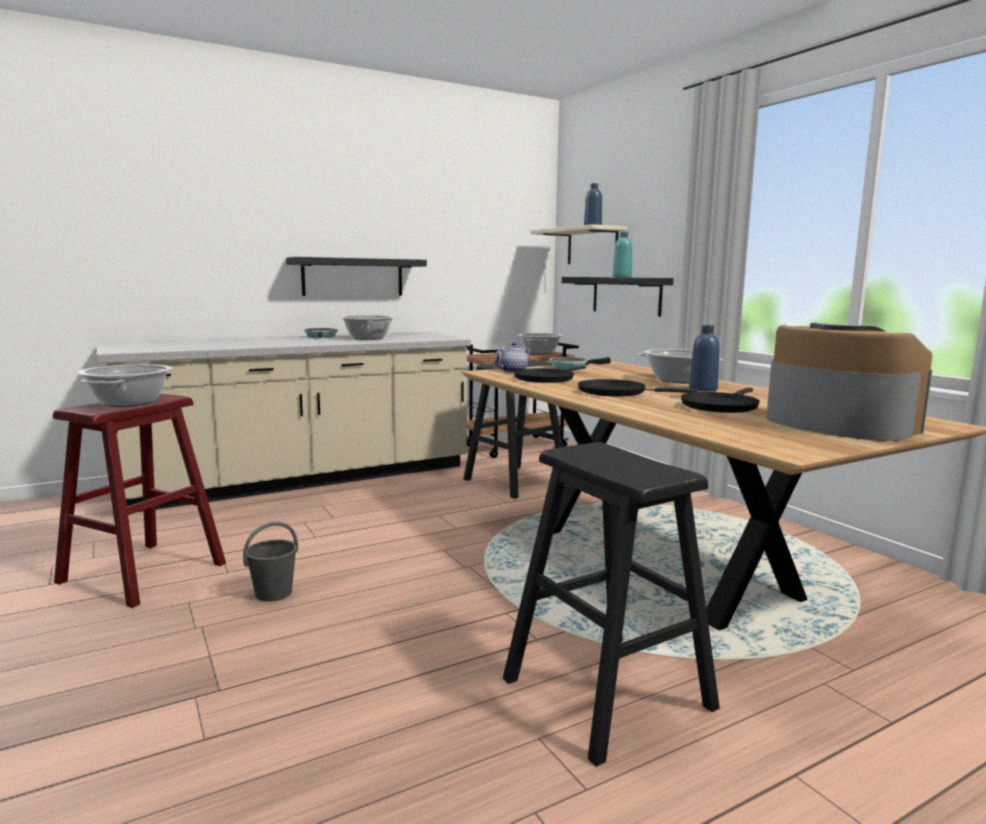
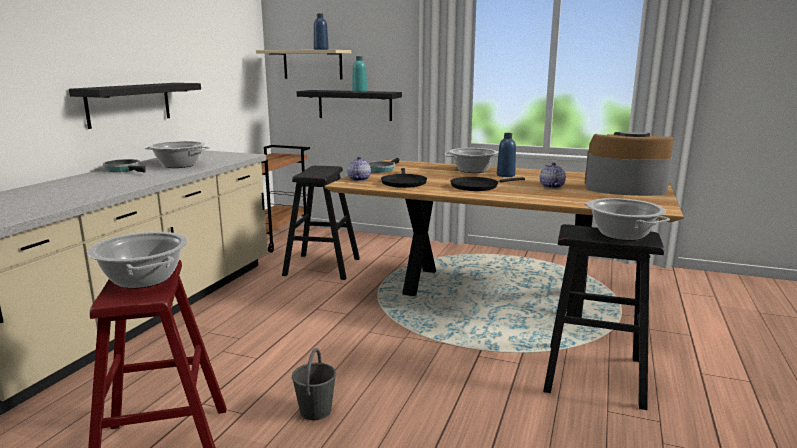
camera: 40 degrees left, 5 degrees up
(540, 352) = (276, 156): cooking pot -> cooking pot (622, 234)
(720, 406) = (551, 186): black frying pan -> teapot

